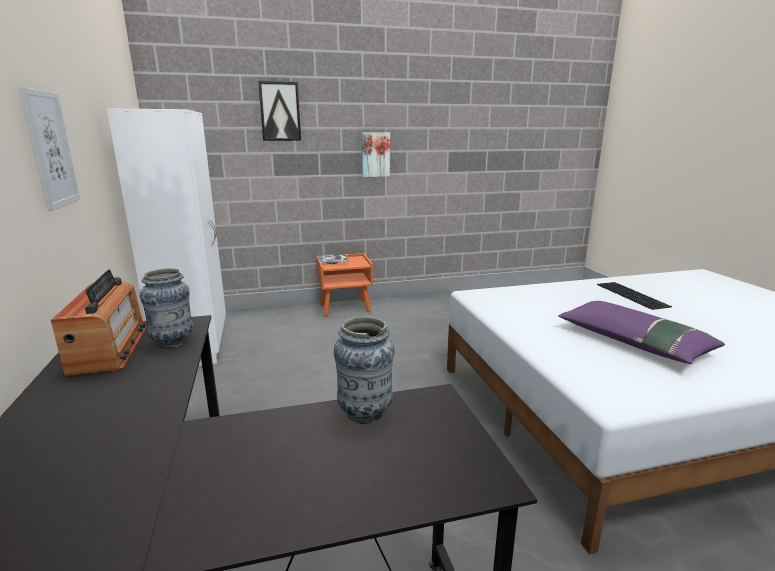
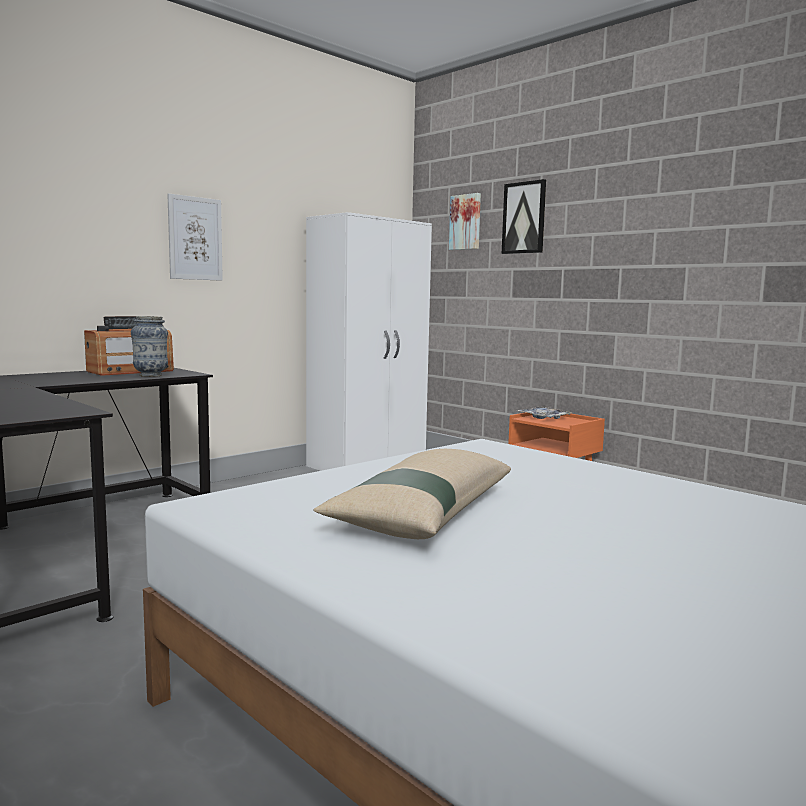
camera: 60 degrees right, 10 degrees down
(365, 414) = (49, 404): vase -> none
(375, 154) = (635, 270): picture -> picture (466, 222)
(633, 295) = (690, 513): keyboard -> none
(633, 342) = (422, 512): purple pillow -> beige pillow

